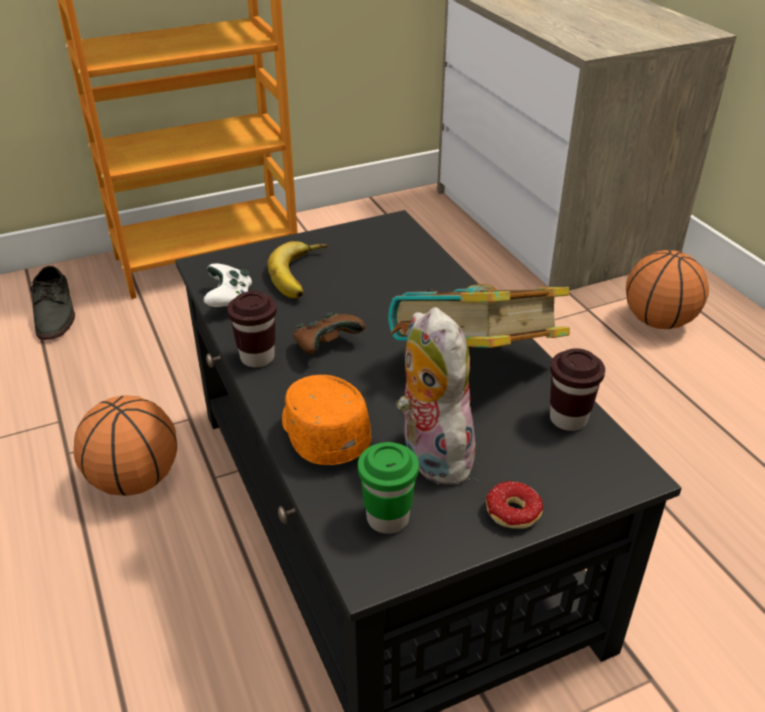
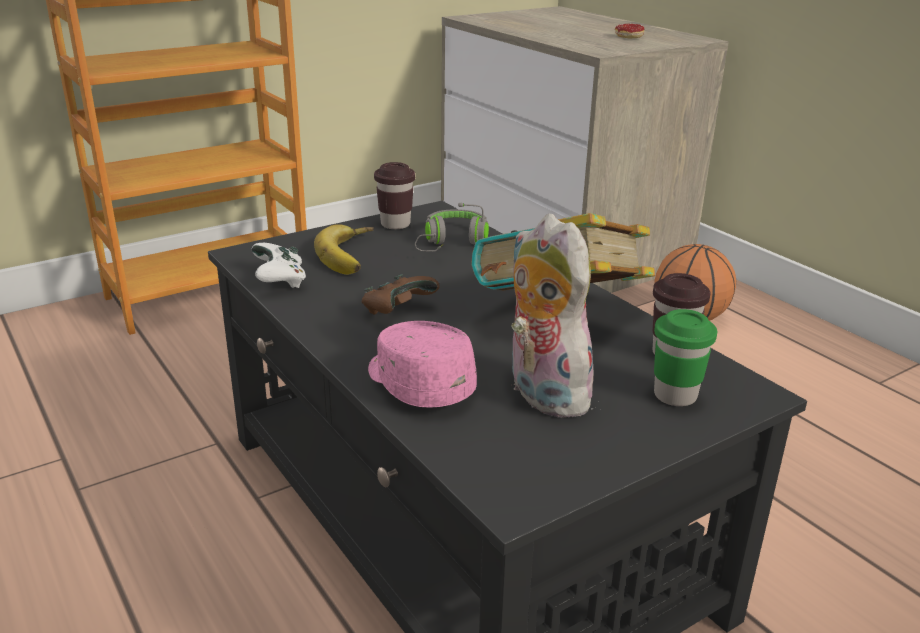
camera: 10 degrees left, 10 degrees down
(55, 313) = (42, 354): grey shoe -> none
(135, 480) = (164, 509): basketball -> none
(257, 358) = (325, 326): brown cup -> brown cup (395, 224)
(322, 432) = (417, 383): orange cap -> pink cap
(387, 518) = (515, 452): green cup -> green cup (675, 395)
(399, 264) = (452, 242): none -> grey headphones
(510, 520) = (646, 442): donut -> donut (628, 37)

